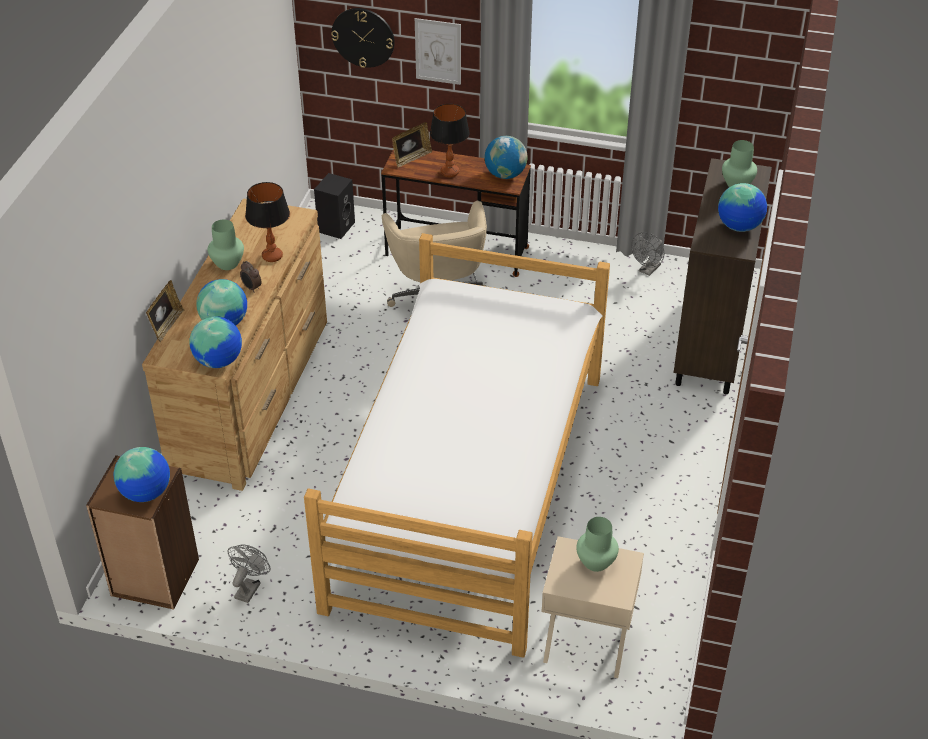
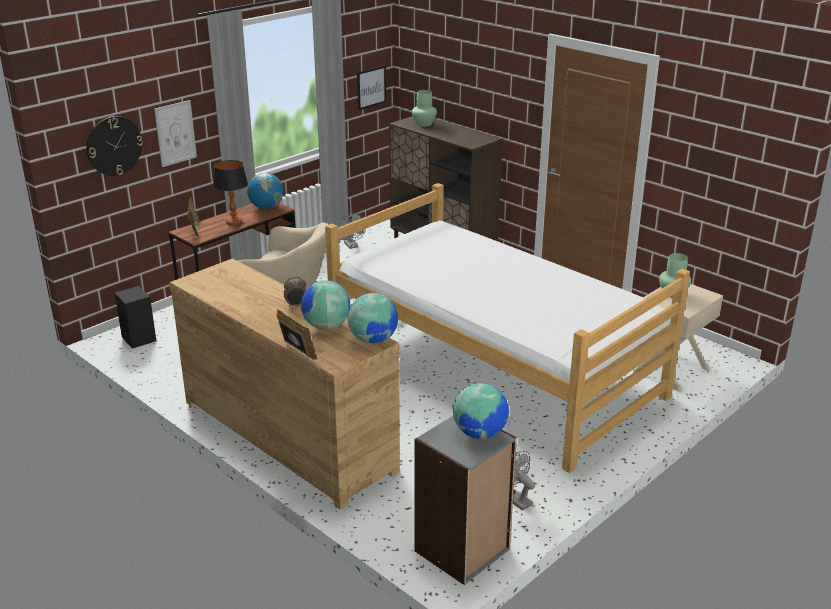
camera: 60 degrees left, 15 degrees down
(154, 578) = (463, 551): brown bookcase -> grey bookcase
(227, 263) = (248, 308): green vase -> none
(272, 256) = (267, 288): table lamp -> none
(739, 227) = (466, 133): globe -> none
(745, 101) = (371, 87): none -> picture

